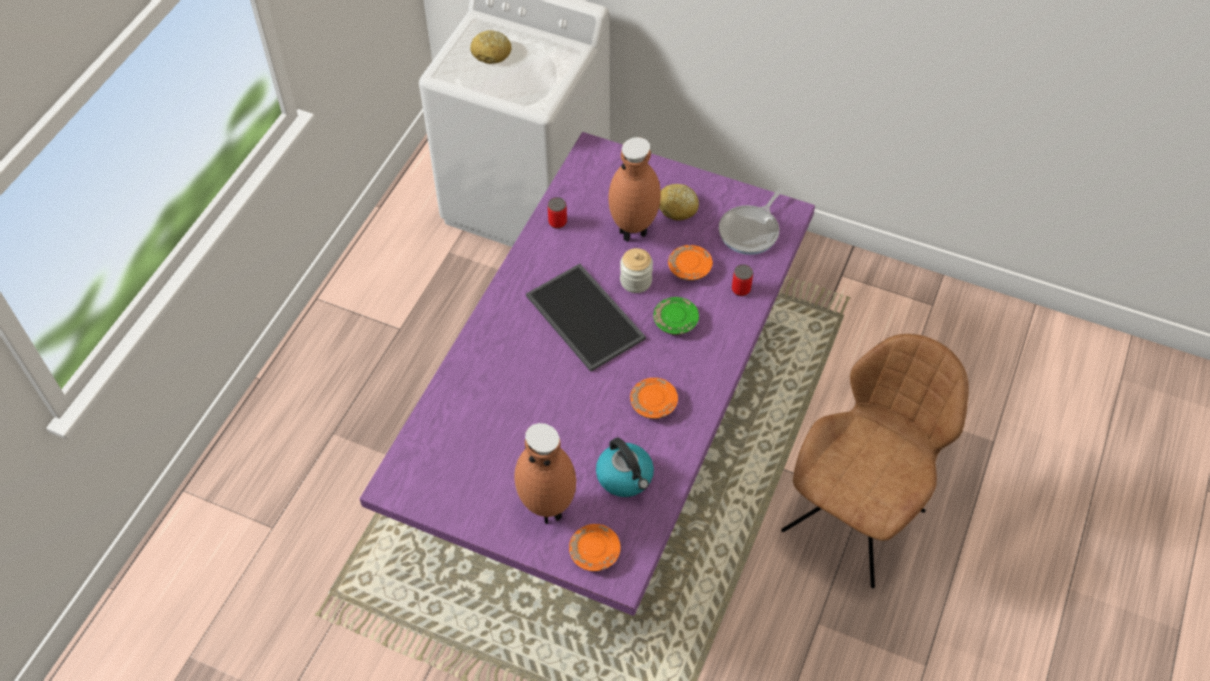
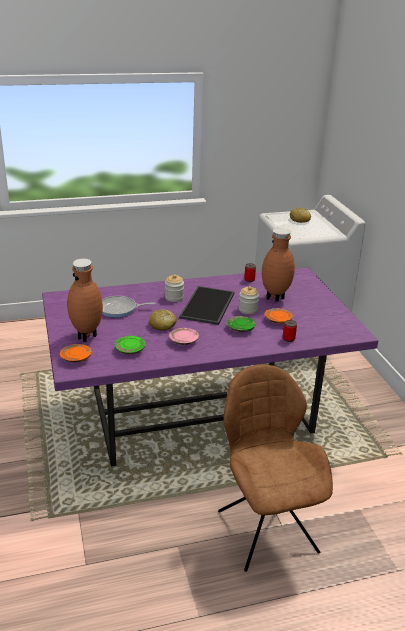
camera: 50 degrees right, 25 degrees down
(529, 341) = (174, 297): none -> jar
(625, 477) = (130, 350): kettle -> green plate
(653, 403) = (183, 341): orange plate -> pink plate
(677, 207) = (308, 304): bread -> bread (162, 325)
(751, 231) = (328, 328): frying pan -> frying pan (119, 309)
(856, 517) = (266, 528): brown chair -> brown chair turned 105 degrees counterclockwise

